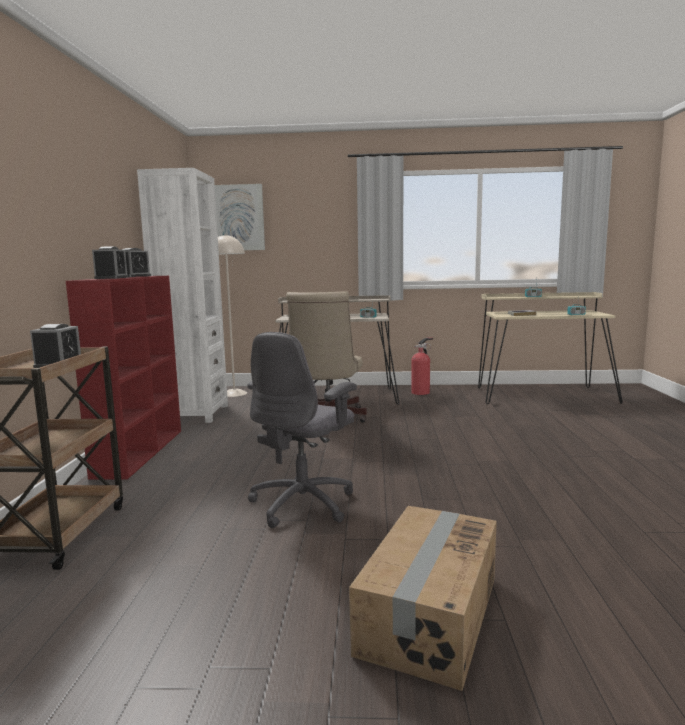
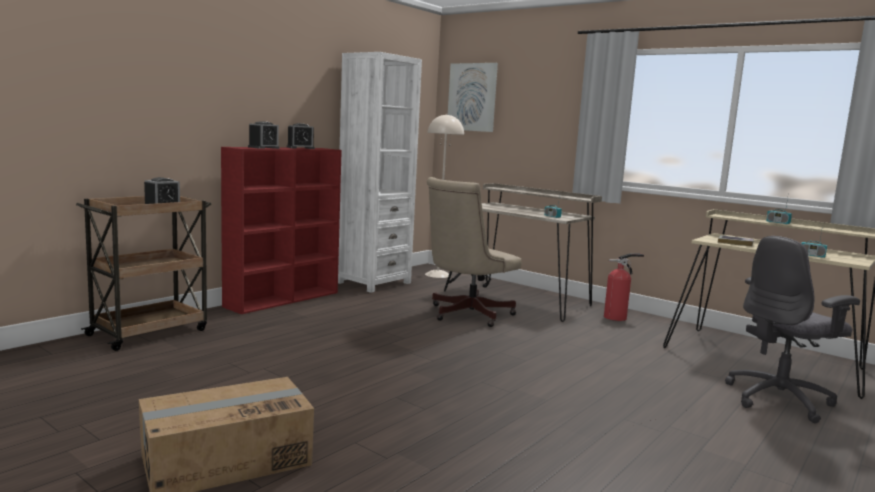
camera: 35 degrees right, 0 degrees up
(304, 504) = (306, 367): grey office chair -> grey office chair (780, 400)

